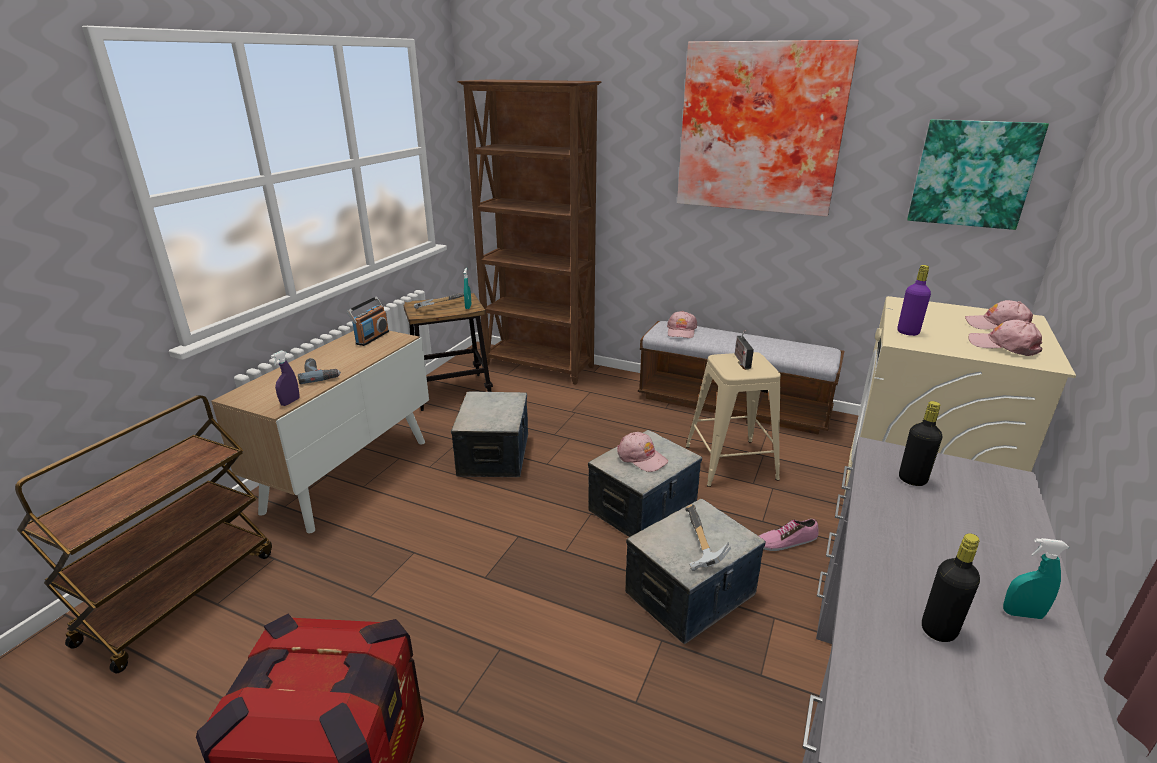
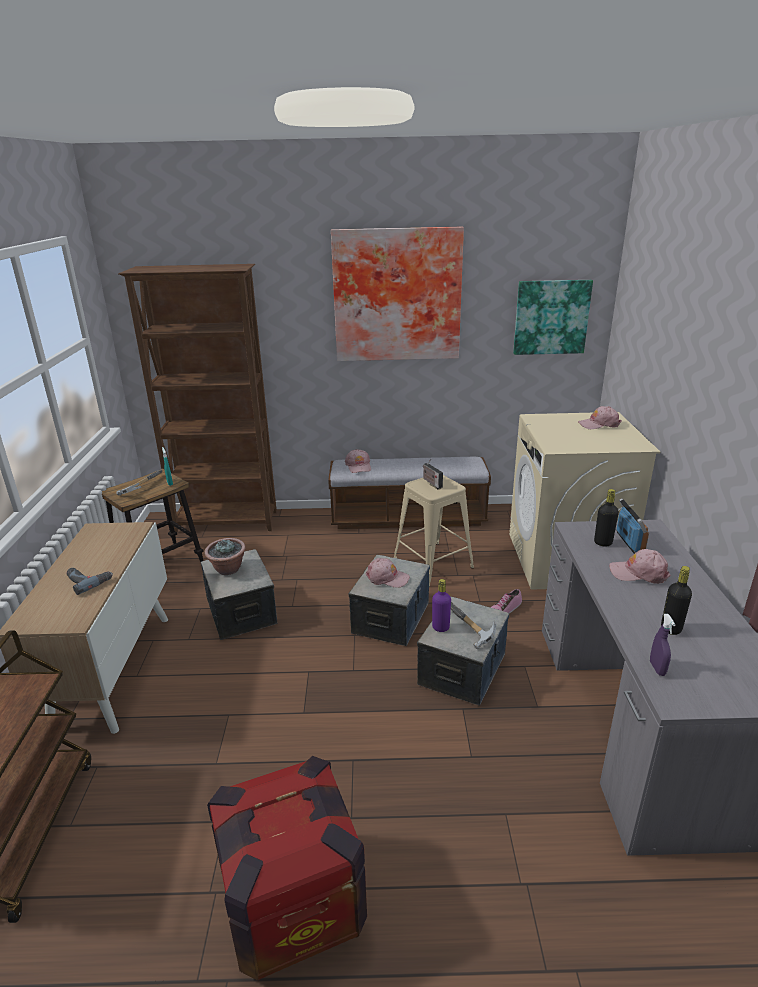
camera: 25 degrees left, 0 degrees up
(290, 402) = (84, 613): purple spray bottle -> purple spray bottle (657, 668)
(372, 337) = (106, 533): radio -> radio (629, 543)
(485, 405) = (228, 569): none -> potted plant
(908, 332) = (553, 440): purple bottle -> purple bottle (440, 627)
(1003, 346) = (611, 439): pink cap -> pink cap (638, 573)
(1022, 614) = (702, 605): turquoise spray bottle -> none

